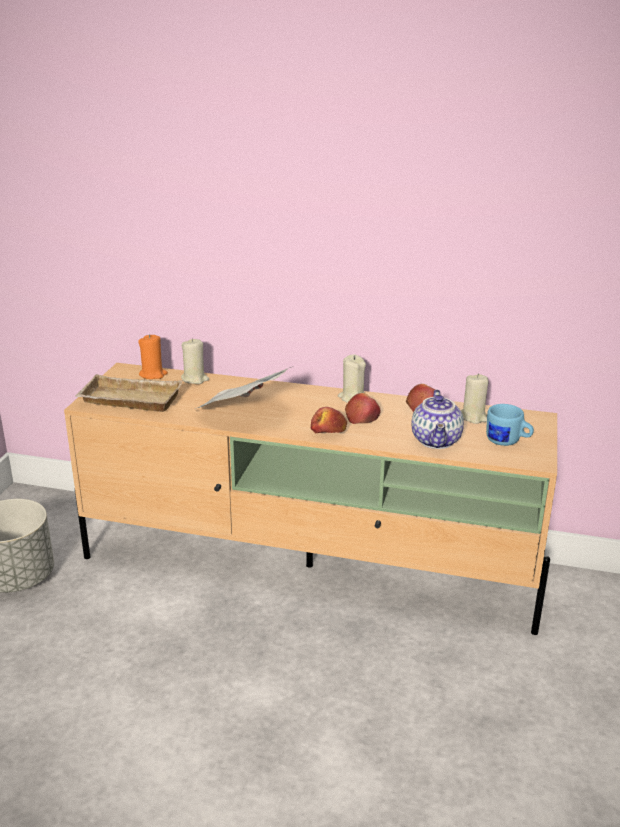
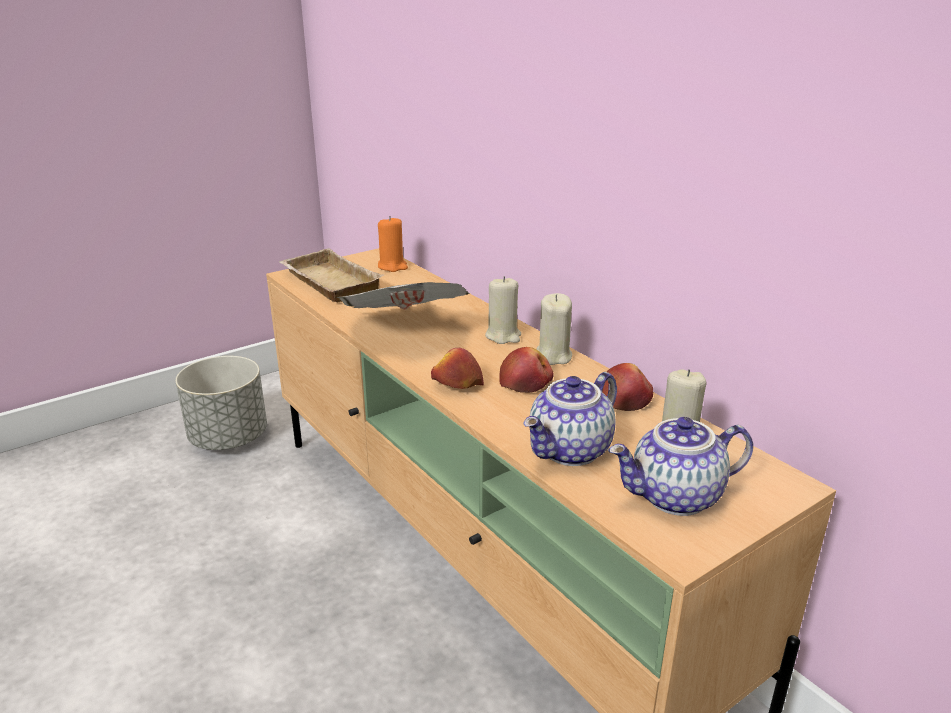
camera: 40 degrees right, 0 degrees up
(195, 379) = (421, 282): beige candle -> beige candle (503, 336)
(507, 442) = (676, 498): blue mug -> teapot

